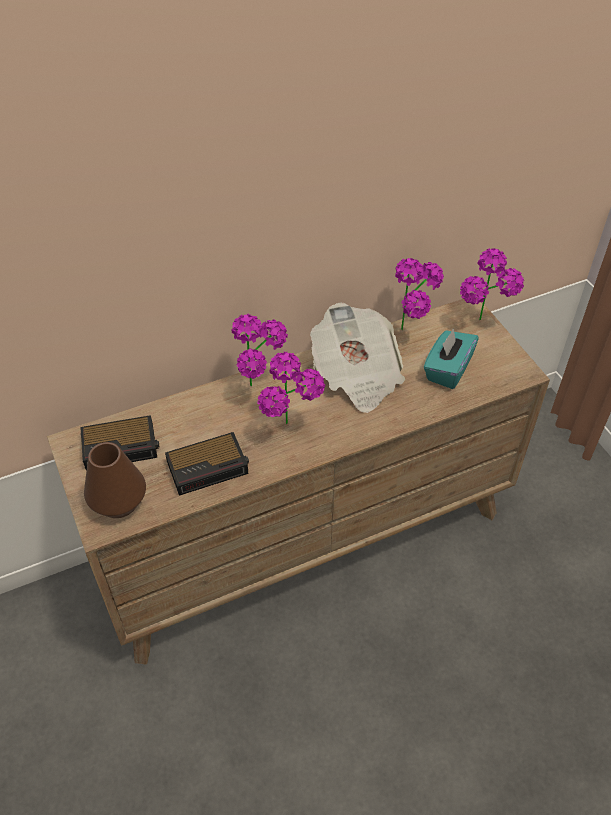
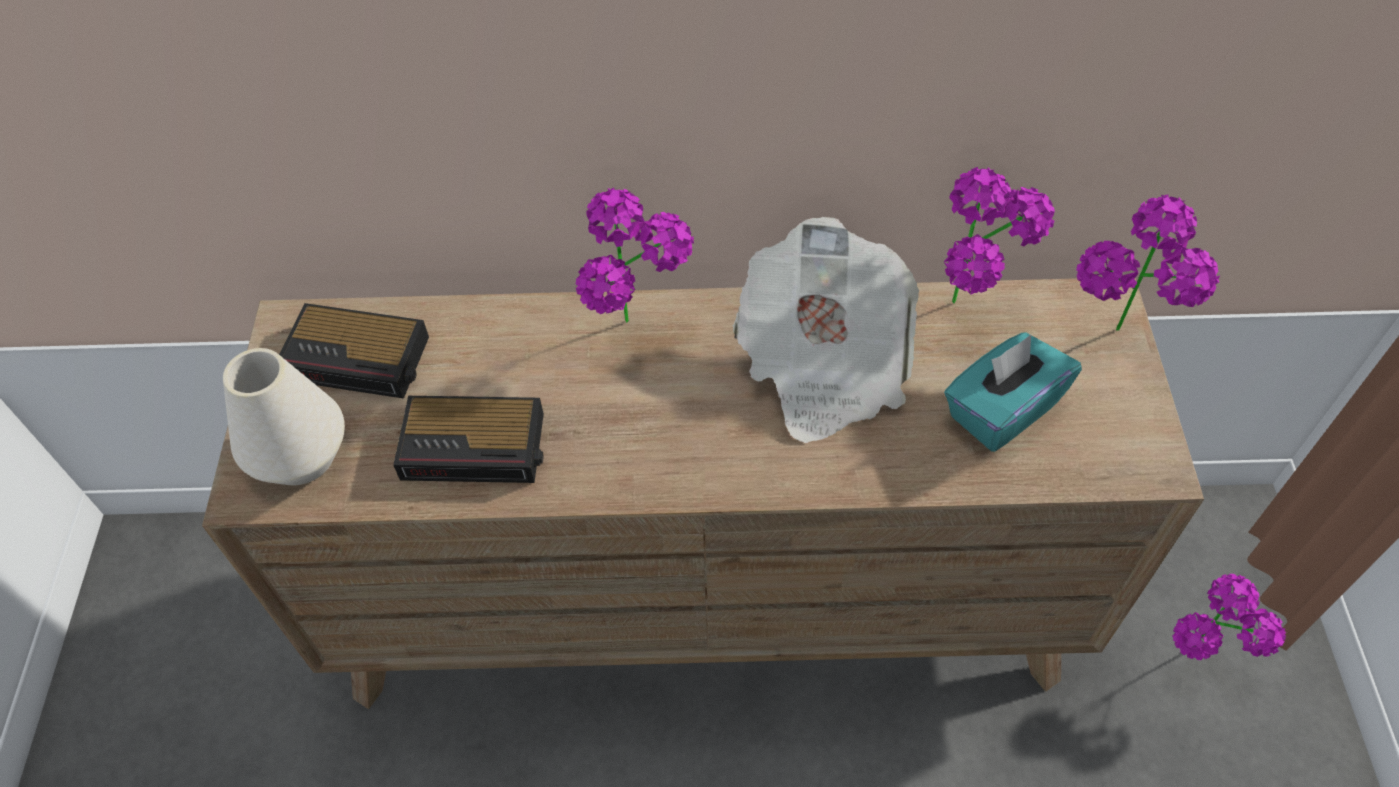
camera: 25 degrees right, 5 degrees up
(119, 502) = (301, 456): brown vase -> white vase
(292, 432) = (650, 431): potted plant -> potted plant (1196, 666)

